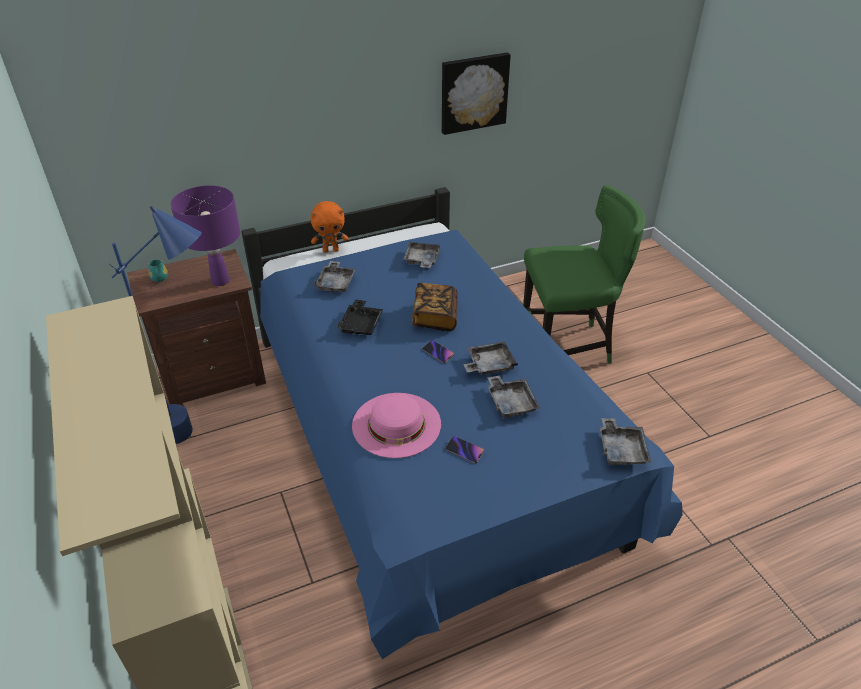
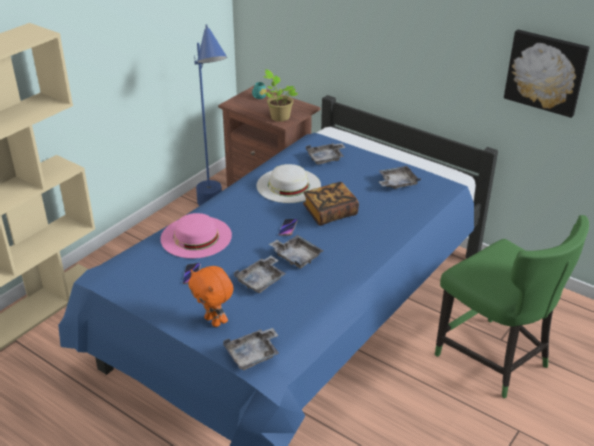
camera: 60 degrees right, 5 degrees down
(220, 281) = (279, 117): purple table lamp -> potted plant
(331, 250) = (366, 143): orange plush toy -> orange plush toy (214, 321)
(361, 324) = (288, 185): black tray -> white hat

